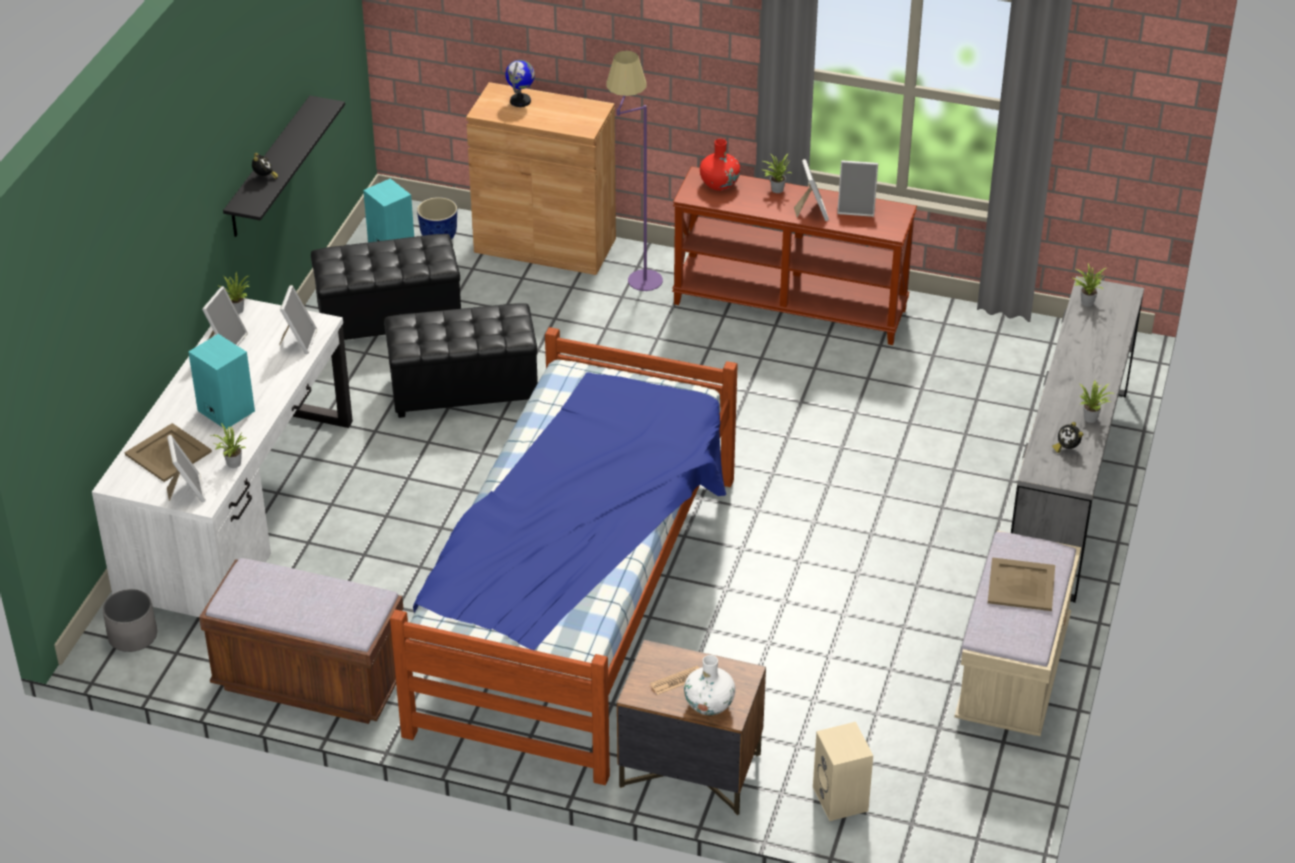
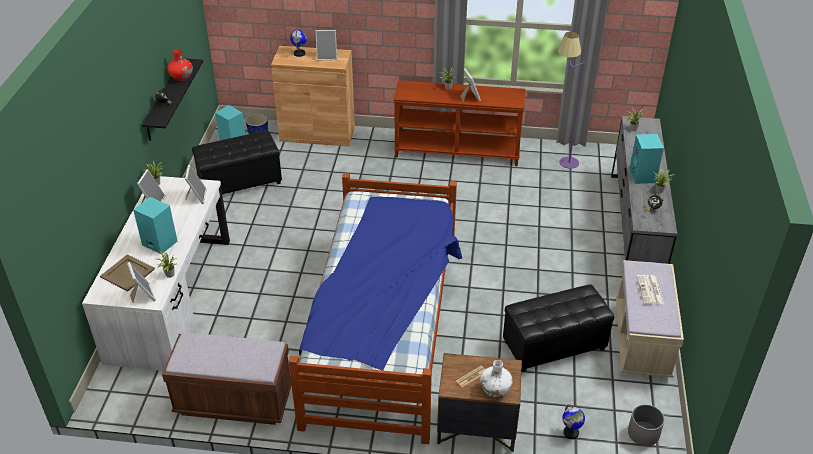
camera: 10 degrees left, 0 degrees up
(132, 636) = (118, 388): grey planter -> grey planter (643, 434)
(464, 390) = (290, 216): black ottoman -> black ottoman (553, 345)
(634, 273) = (369, 143): purple floor lamp -> purple floor lamp (561, 159)
(719, 184) = (416, 88): red vase -> red vase (181, 77)
(842, 799) = (571, 433): beige speaker -> globe
(856, 208) = (493, 93): picture frame -> picture frame (327, 56)
(1022, 585) = (650, 290): beige tray -> newspaper
(1071, 390) = (643, 176): none -> turquoise speaker

